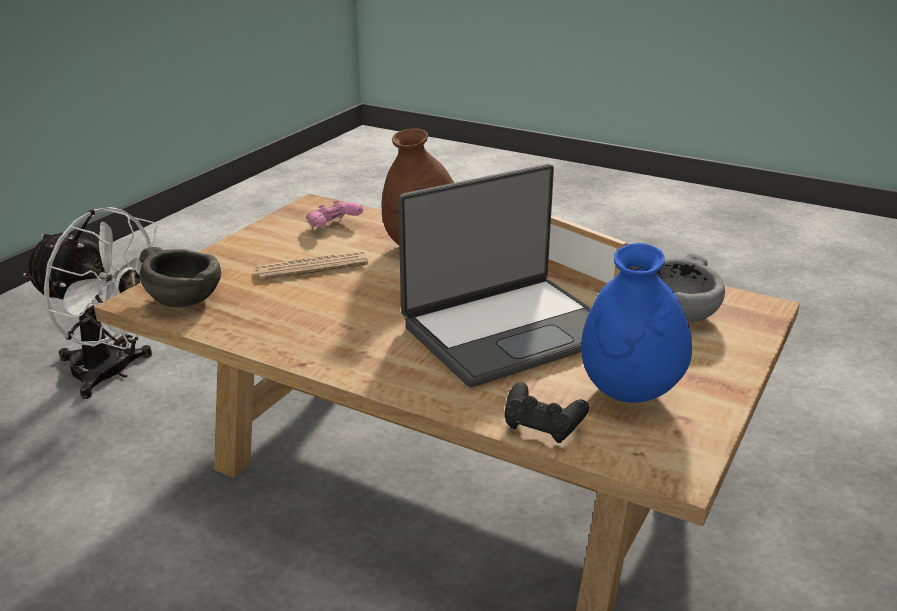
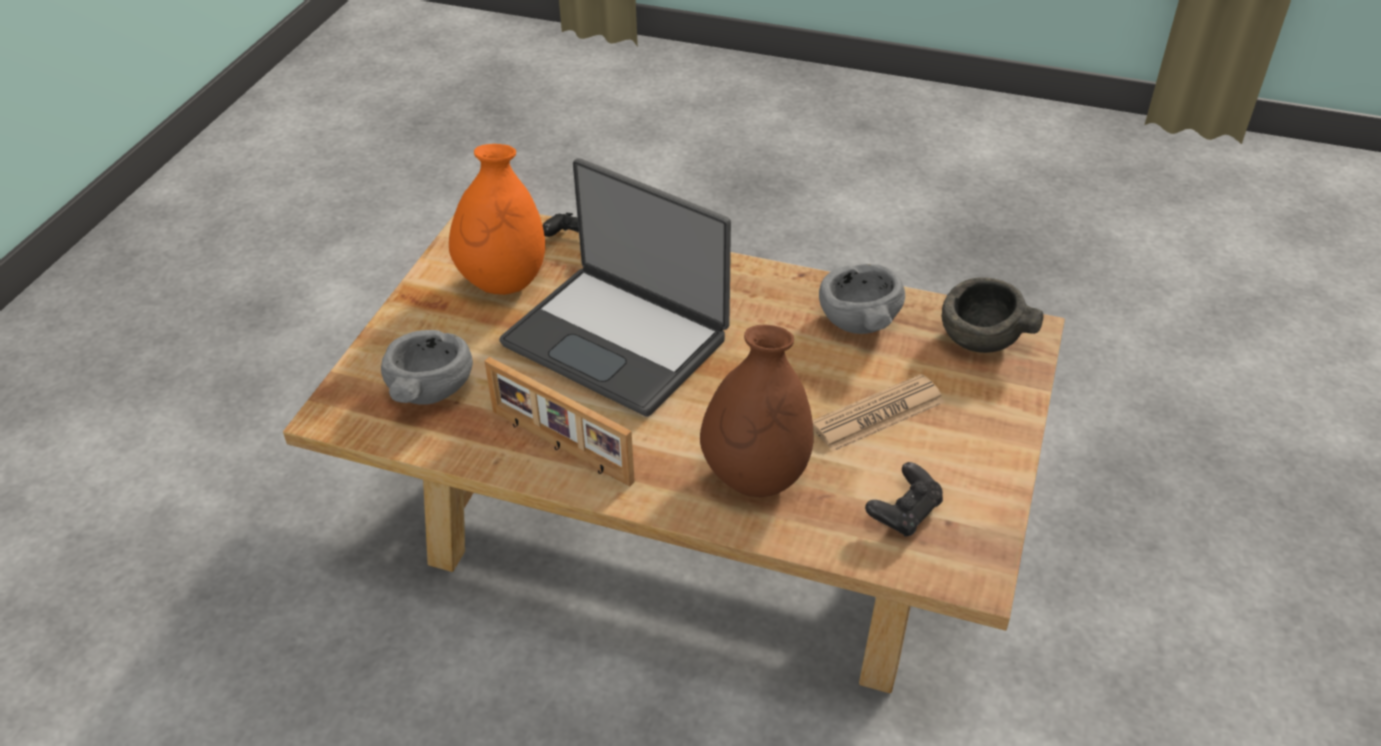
camera: 170 degrees right, 15 degrees up
(113, 373) = (1194, 618): white fan -> none
(277, 321) = (858, 321): none -> grey bowl
(333, 226) = (904, 512): pink game controller -> black game controller
(508, 331) = (618, 339): laptop -> laptop turned 105 degrees counterclockwise
(629, 393) = (503, 281): blue vase -> orange vase

